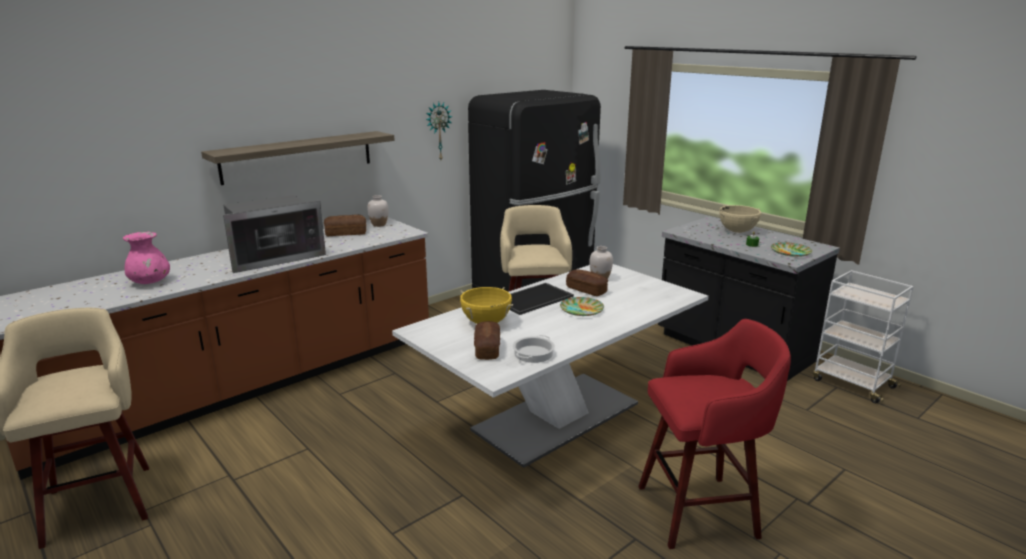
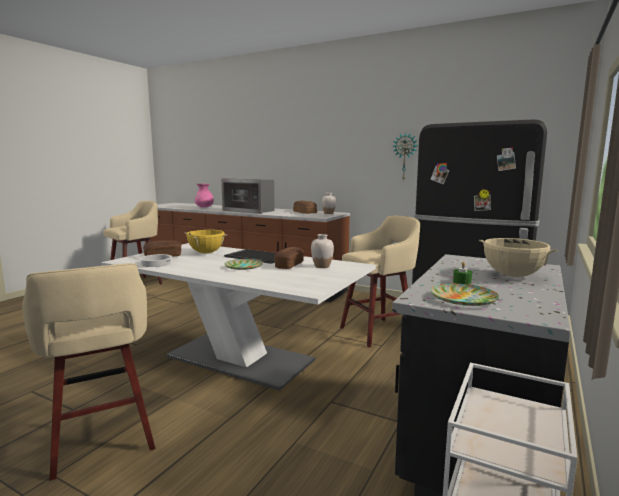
camera: 70 degrees right, 10 degrees down
(298, 157) = (301, 162): shelf -> none
(701, 511) = (102, 440): red stool -> beige stool

